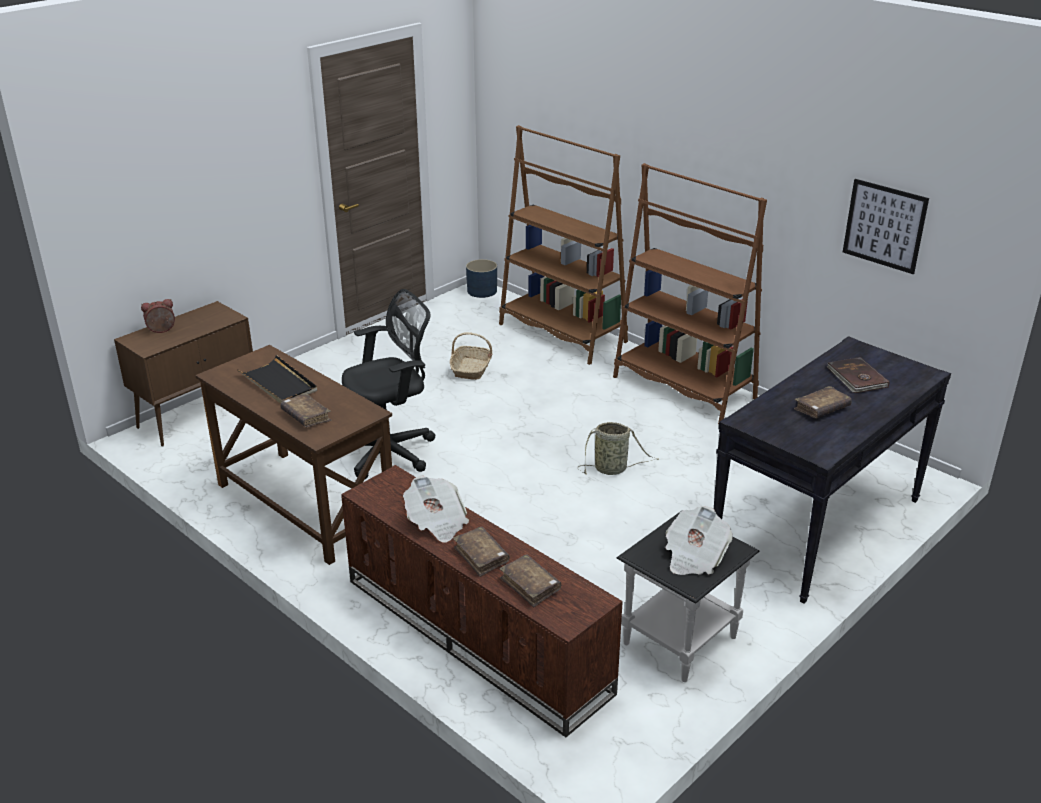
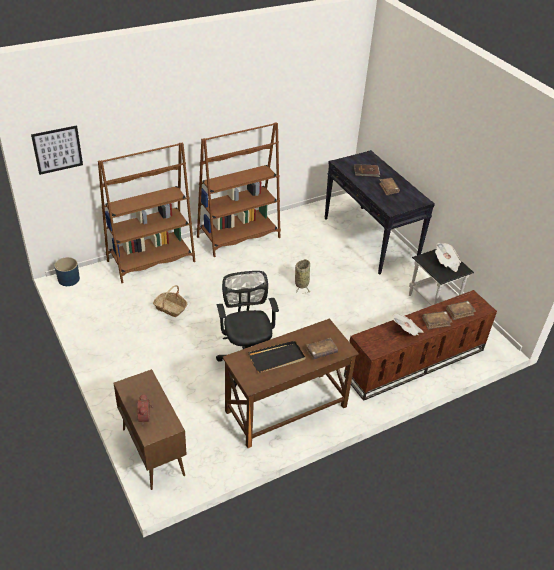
camera: 75 degrees left, 10 degrees up
(884, 226) = (312, 107): picture -> picture (57, 149)

